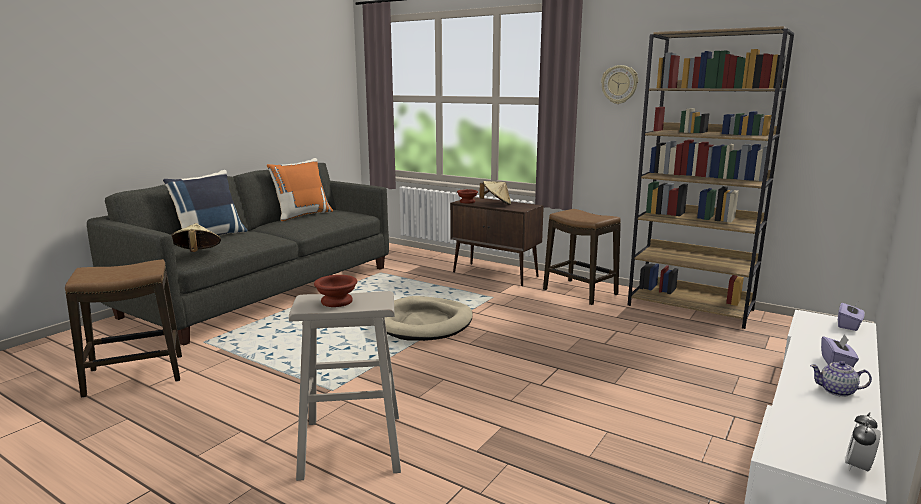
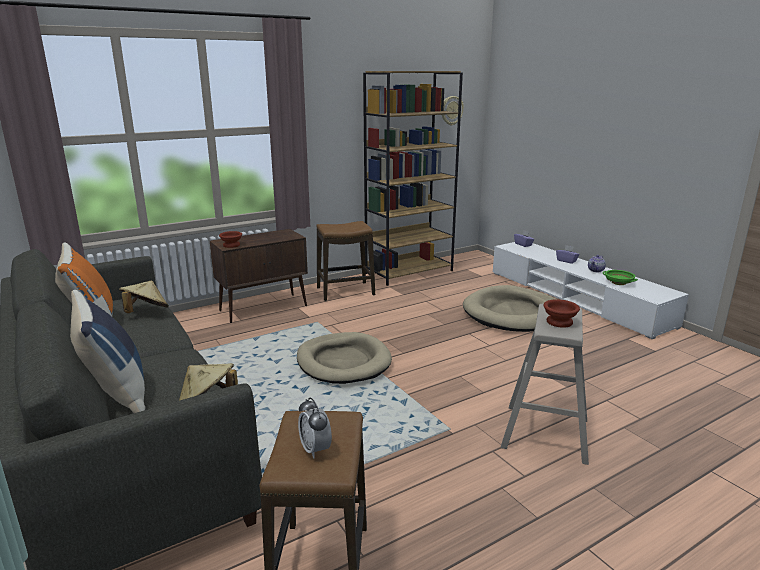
camera: 65 degrees left, 5 degrees up
(496, 204) = (259, 239): beige hat -> beige hat (146, 312)
(619, 84) = (330, 111): wall clock -> wall clock (451, 110)
(662, 388) = (513, 313): none -> beige dog bed
(806, 415) = (618, 283): none -> green bowl
(858, 467) = (664, 289): alarm clock -> alarm clock (315, 449)

